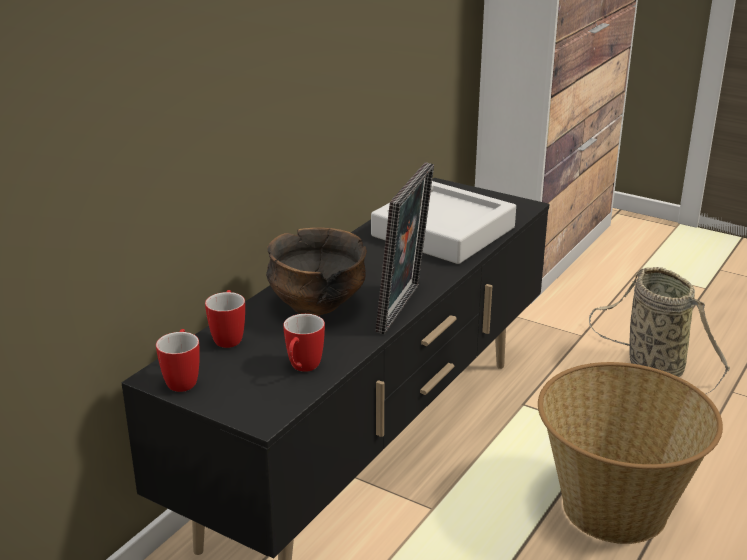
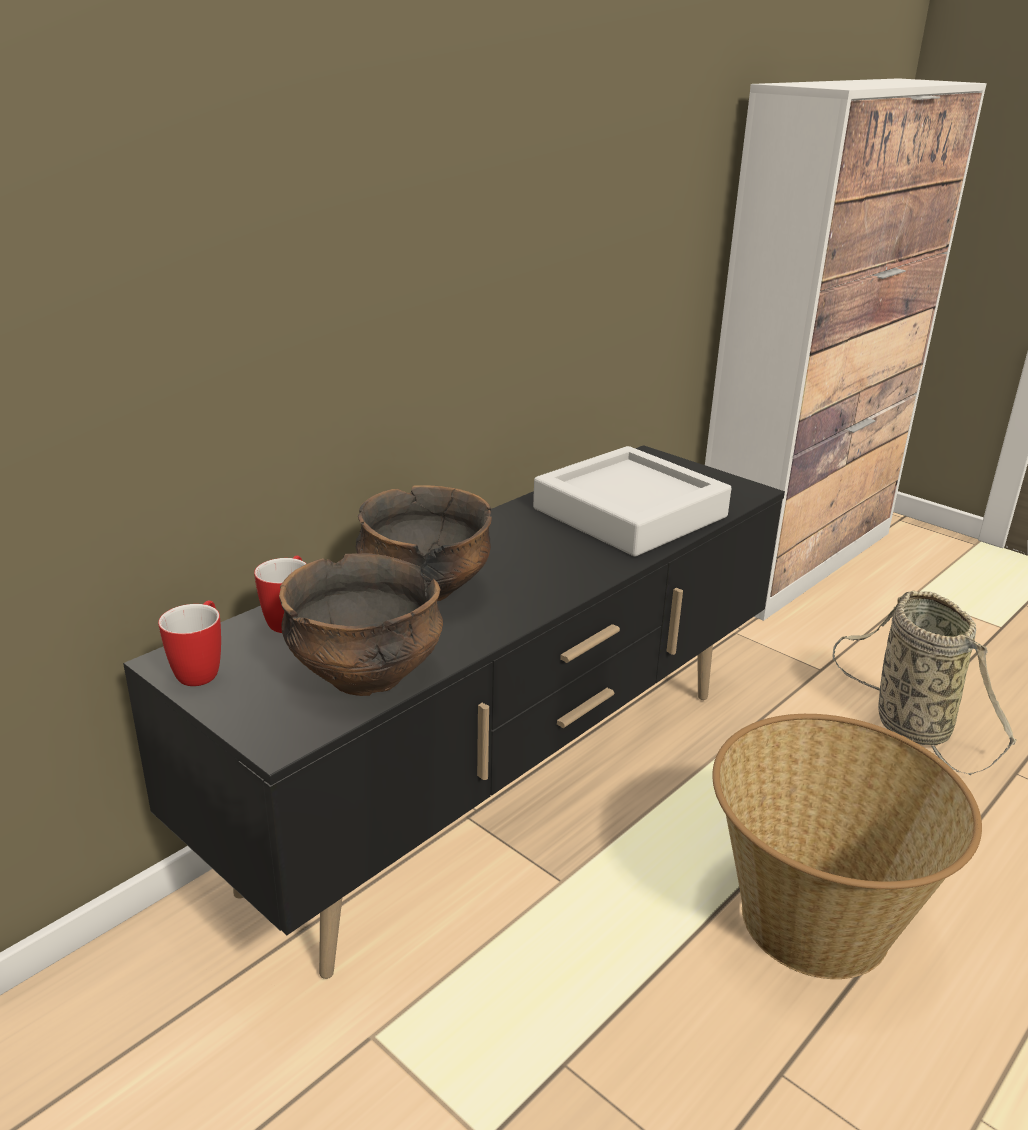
camera: 10 degrees right, 0 degrees up
(302, 369) = (366, 675): mug -> bowl
(404, 310) = (538, 609): picture frame -> none

